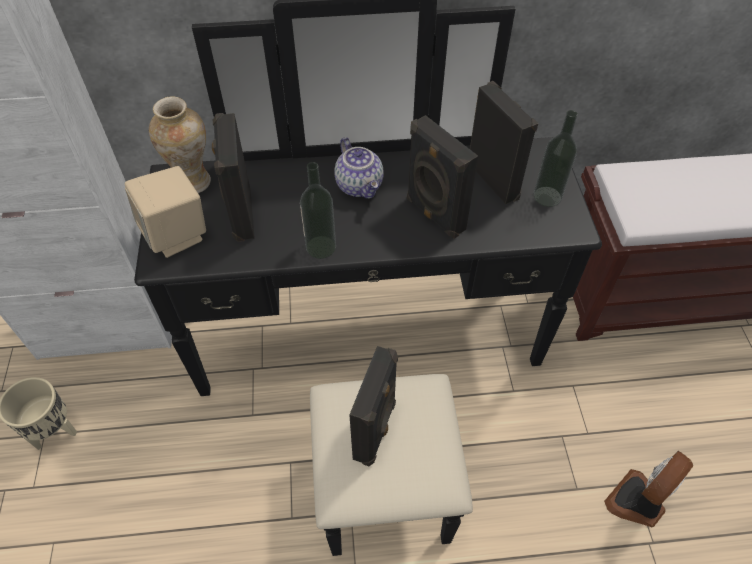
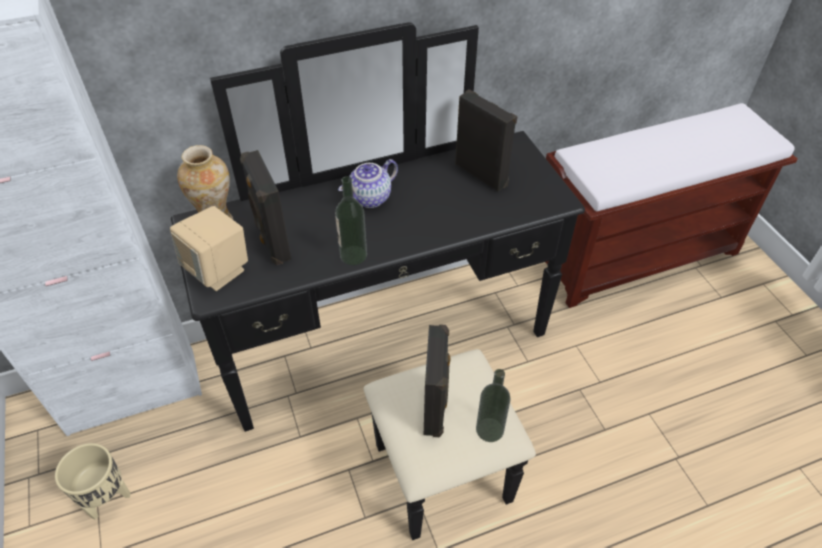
camera: 15 degrees left, 5 degrees down
(360, 186) = (370, 199): teapot -> teapot turned 90 degrees clockwise
(434, 215) = (441, 211): black speaker -> none
(547, 196) = (529, 179): bottle -> bottle (489, 429)
(638, 502) = (657, 428): fan -> none

